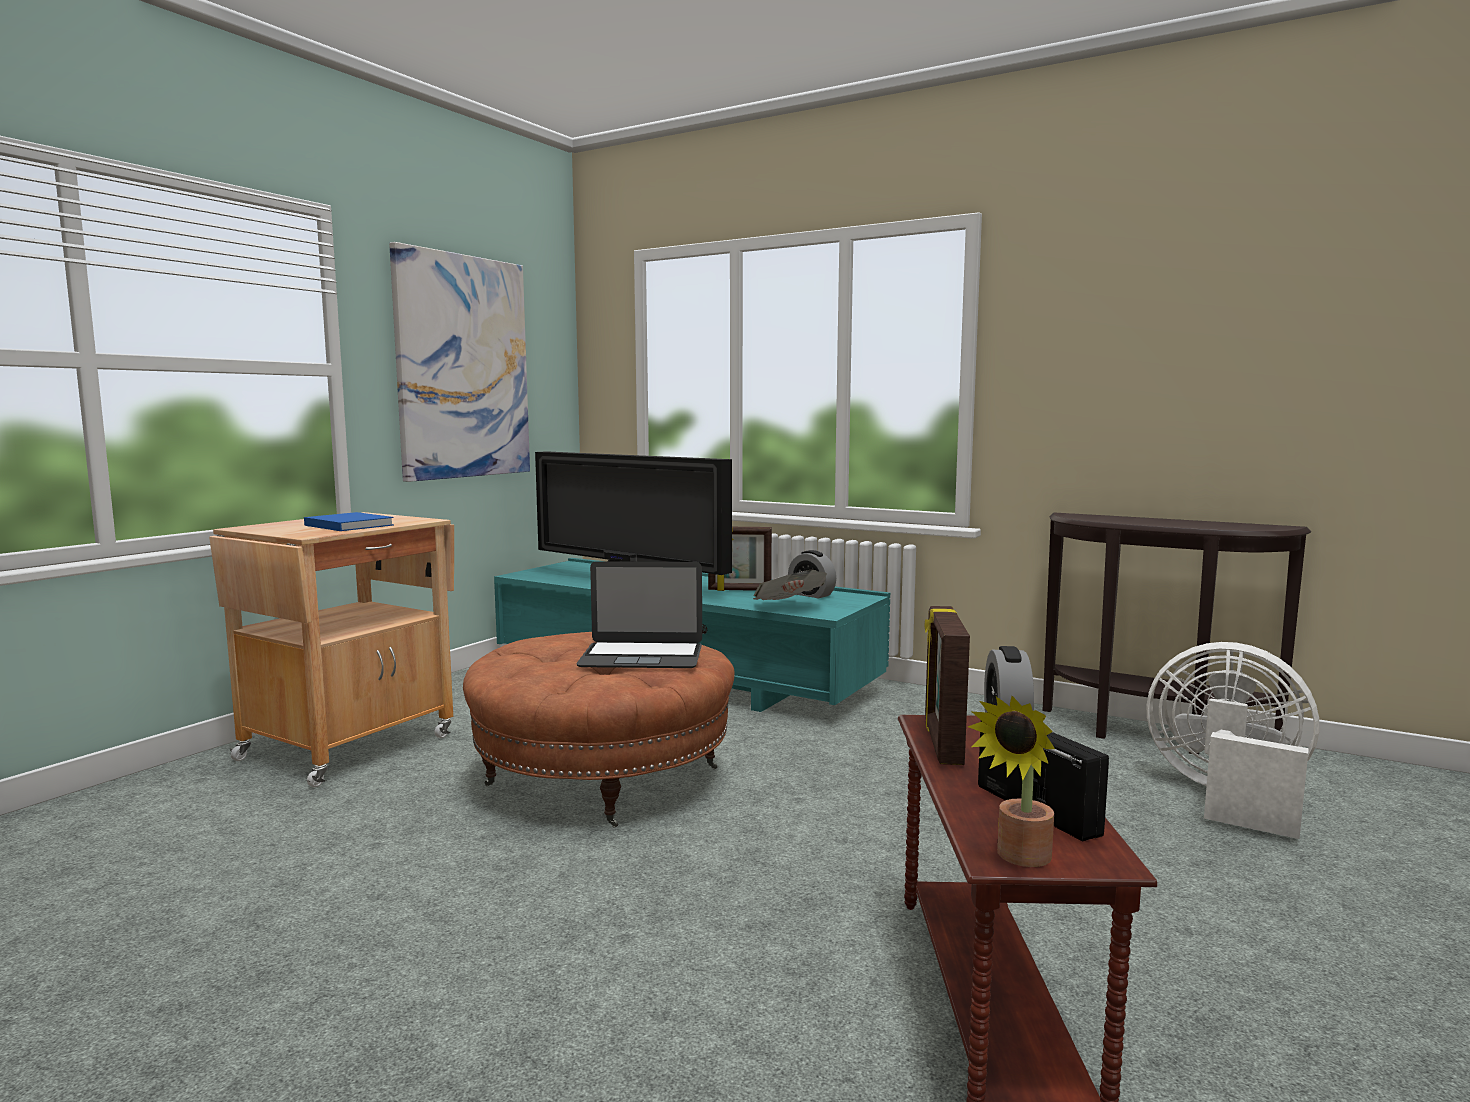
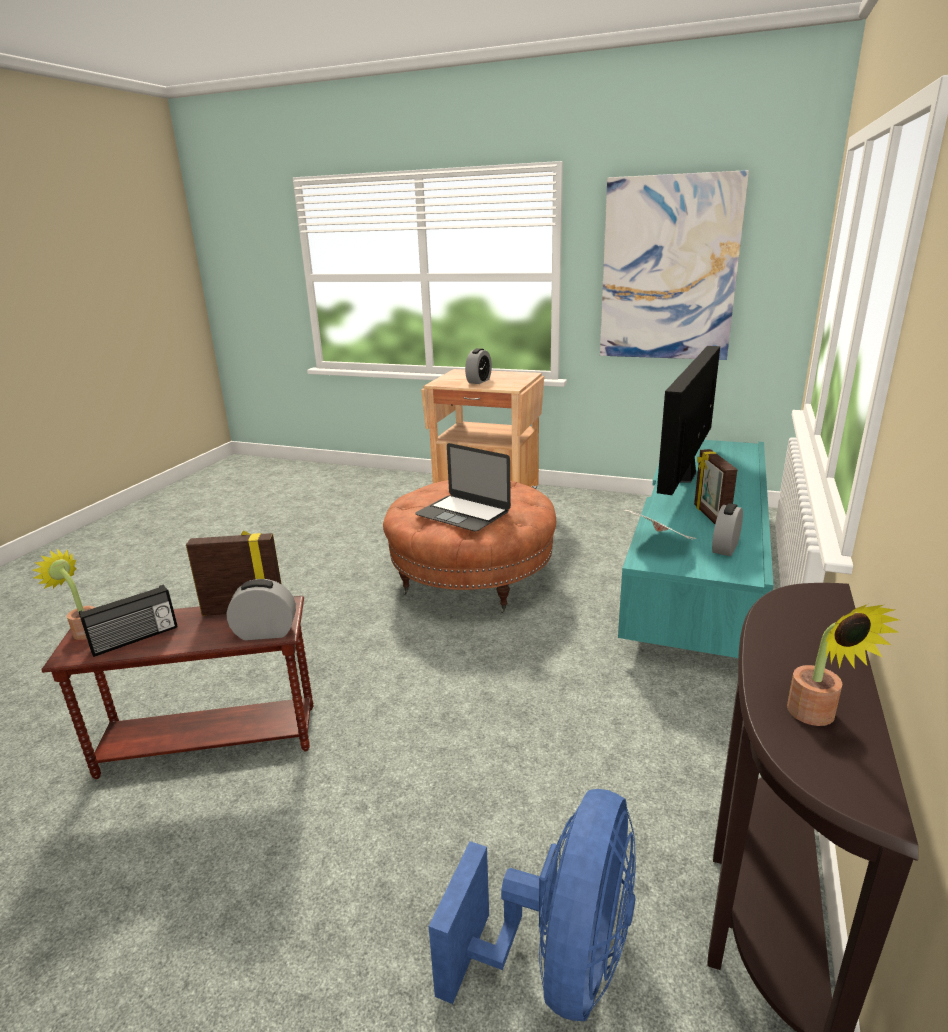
camera: 80 degrees right, 15 degrees up
(348, 525) = (479, 381): blue book -> alarm clock
(642, 656) = (463, 513): laptop -> laptop turned 45 degrees counterclockwise
(1218, 525) = (817, 717): none -> potted plant
(1227, 797) = (558, 961): white fan -> blue fan

